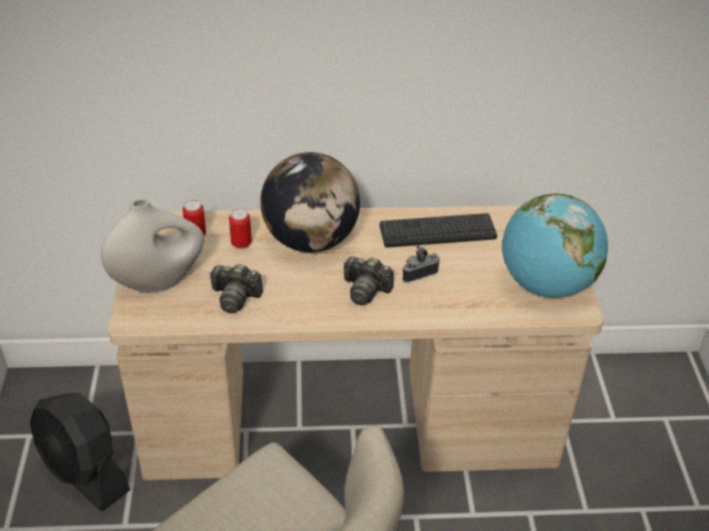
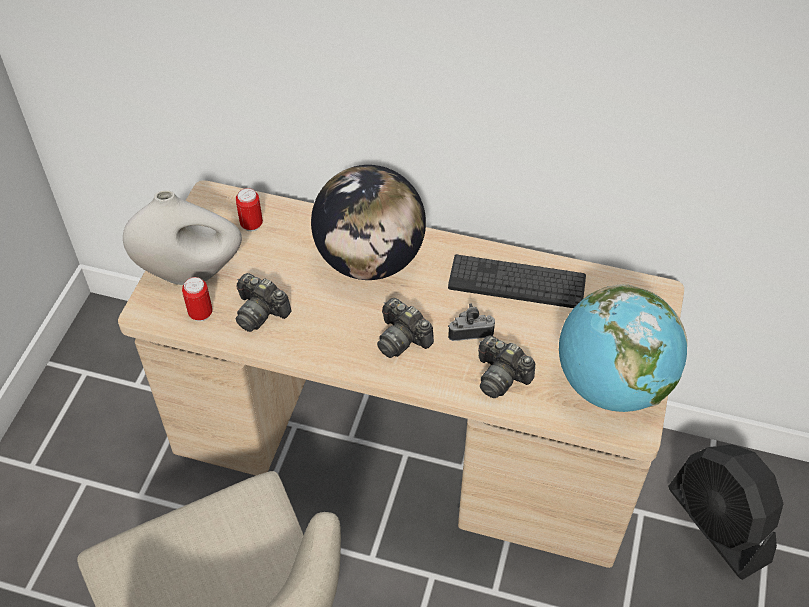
camera: 20 degrees right, 10 degrees up
(84, 472) = (122, 427): black fan -> black fan (718, 525)
(241, 244) = (294, 247): can -> can (201, 313)
(458, 298) = (501, 376): none -> camera

